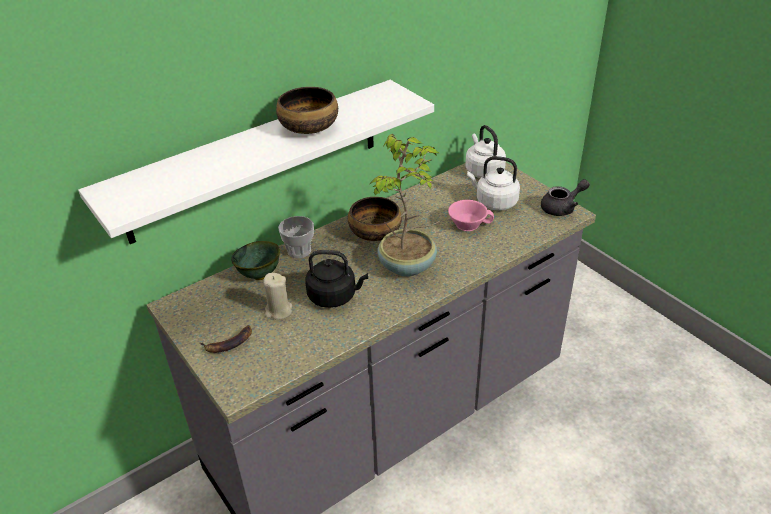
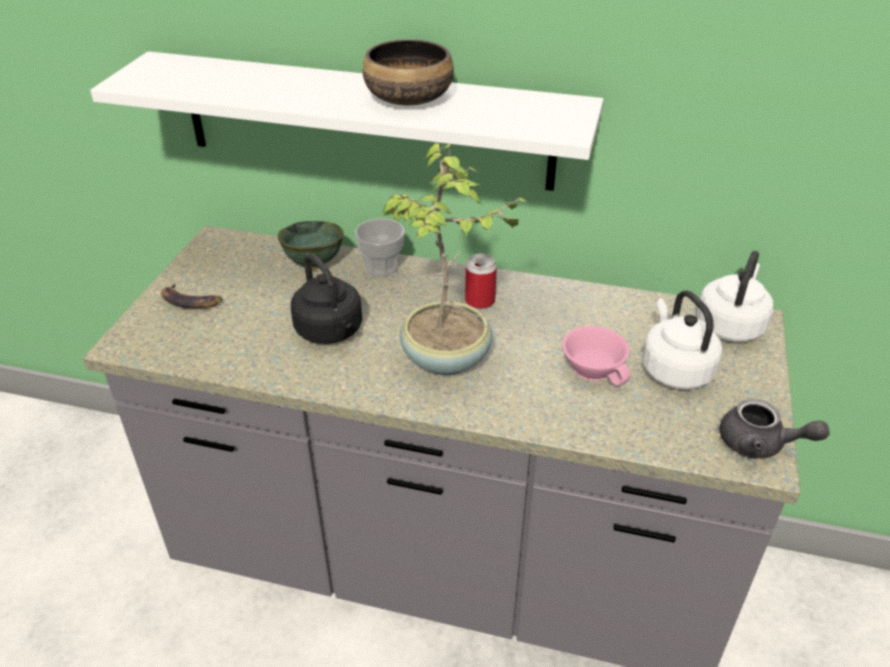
camera: 50 degrees right, 0 degrees up
(278, 311) = (268, 306): beige candle -> none
(374, 232) = (480, 301): bowl -> can

